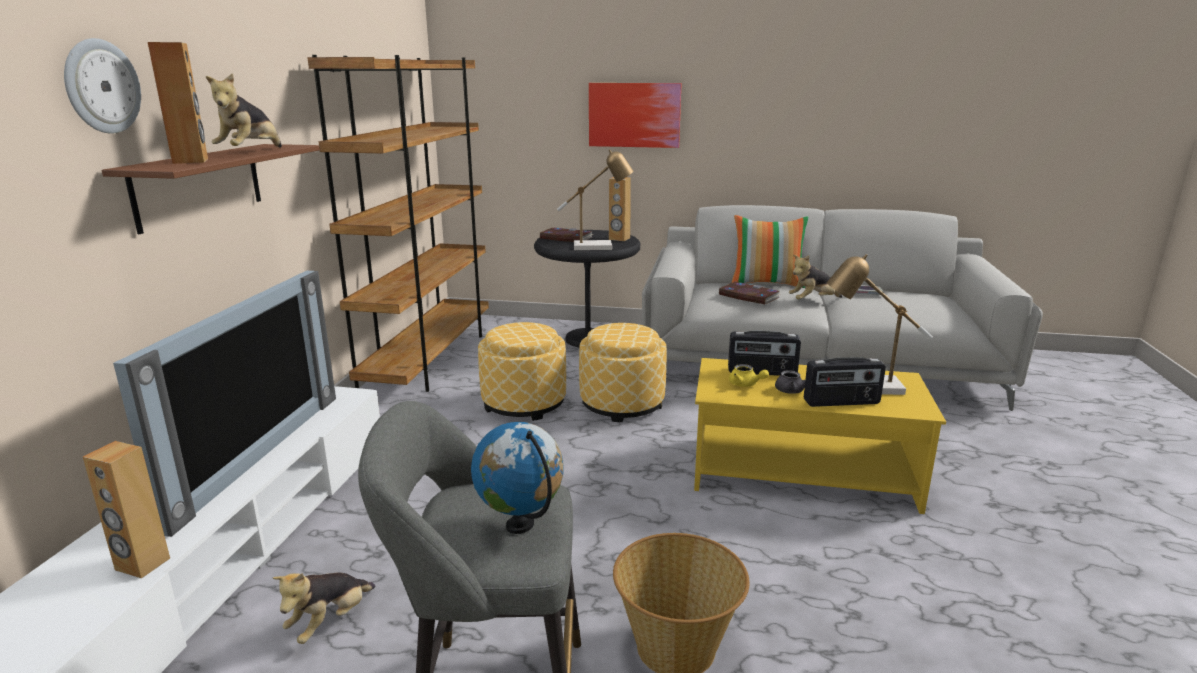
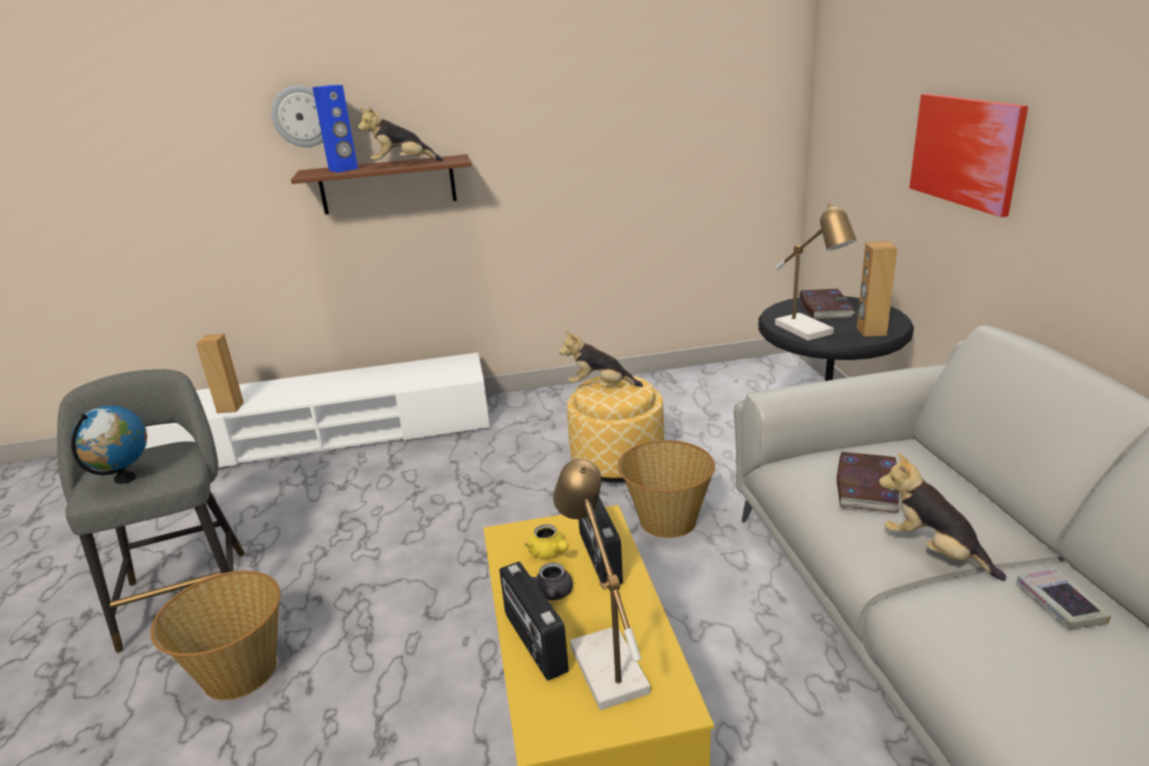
camera: 70 degrees right, 5 degrees up
(191, 161) = (343, 169): brown speaker -> blue speaker
(252, 454) = (360, 383): television -> none
(330, 622) = (265, 500): plush toy -> plush toy (600, 386)
(429, 359) = (668, 385): brown bookcase -> none
(622, 404) = (666, 520): ottoman -> basket
(746, 385) = (549, 553): yellow teapot -> yellow teapot turned 60 degrees counterclockwise
(766, 283) = (976, 491): pillow -> none

